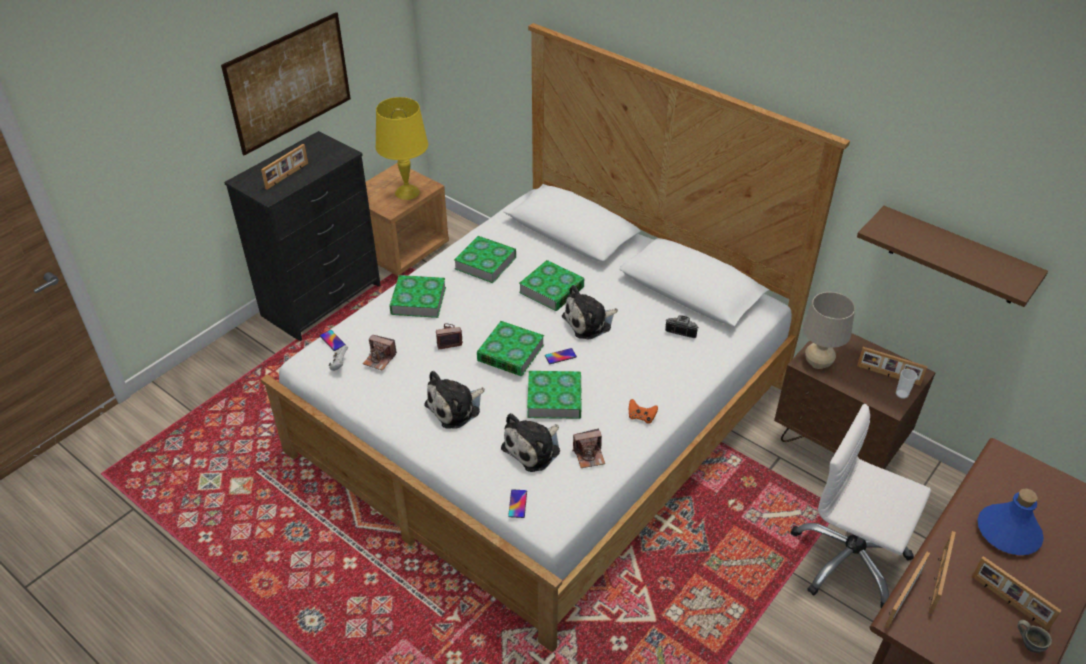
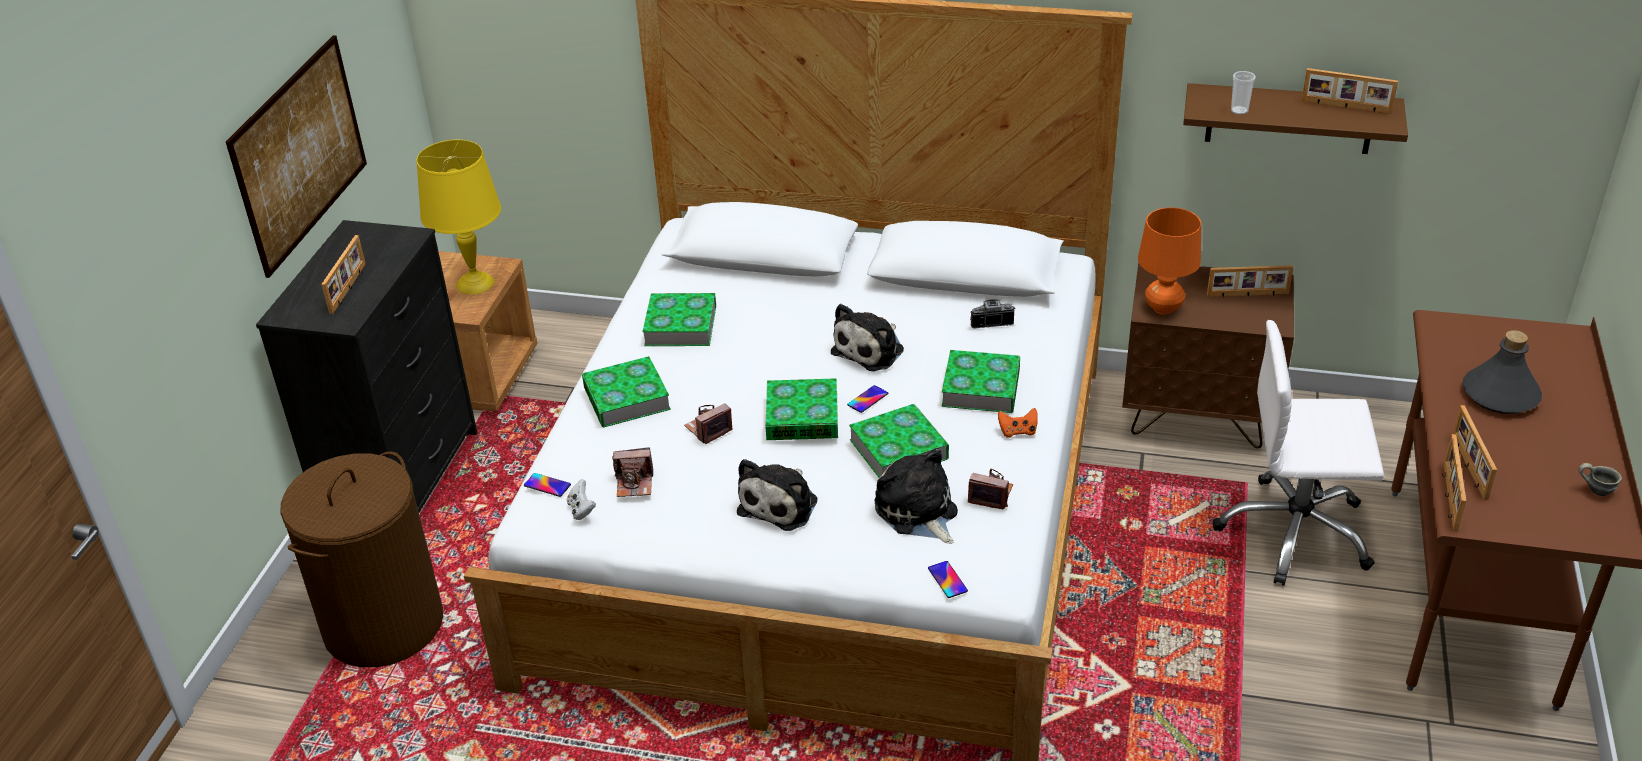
camera: 25 degrees left, 5 degrees down
(254, 385) = (383, 624): none -> brown laundry basket
(534, 448) = (918, 512): plush toy -> plush toy turned 135 degrees clockwise
(551, 290) = (793, 328): book -> book (981, 388)
(589, 455) = (990, 495): camera -> camera turned 120 degrees counterclockwise
(818, 363) = (1163, 308): beige table lamp -> orange table lamp
(901, 394) = (1276, 309): cup -> cup (1239, 111)
(1007, 532) = (1499, 395): blue bottle -> grey bottle
(1009, 602) = (1549, 460): picture frame -> picture frame (1346, 107)

